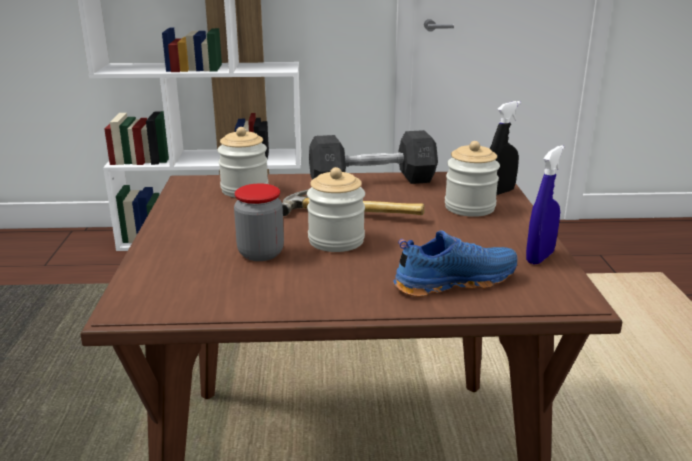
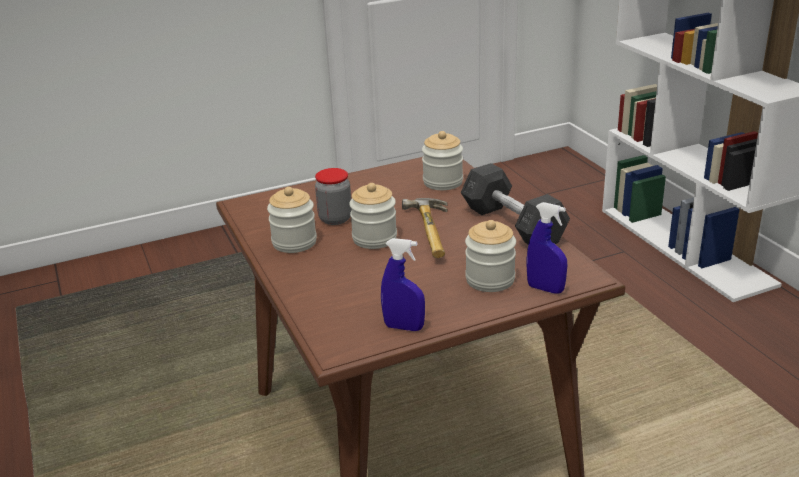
camera: 70 degrees right, 5 degrees up
(295, 287) = (294, 242): none -> jar
(453, 281) = (335, 296): blue shoe -> none
(499, 192) = (545, 289): black spray bottle -> blue spray bottle

